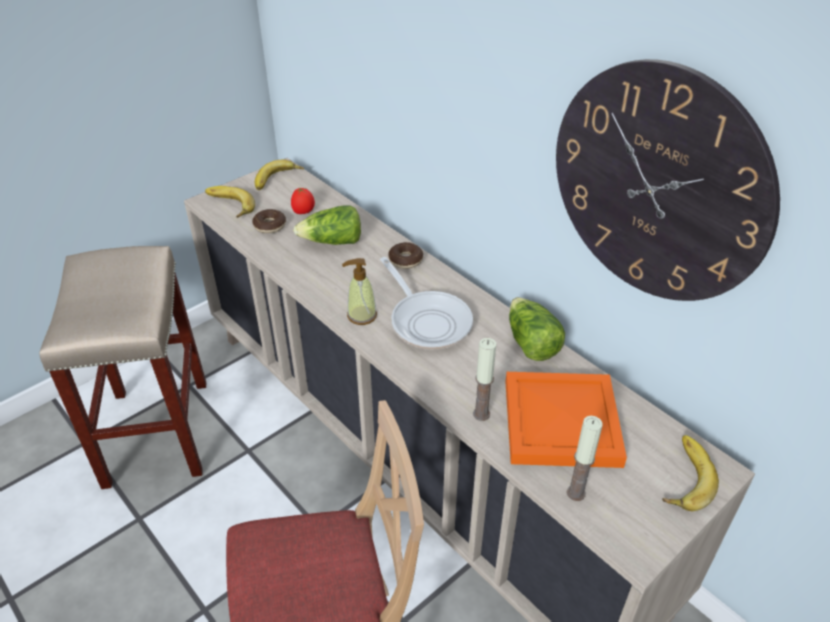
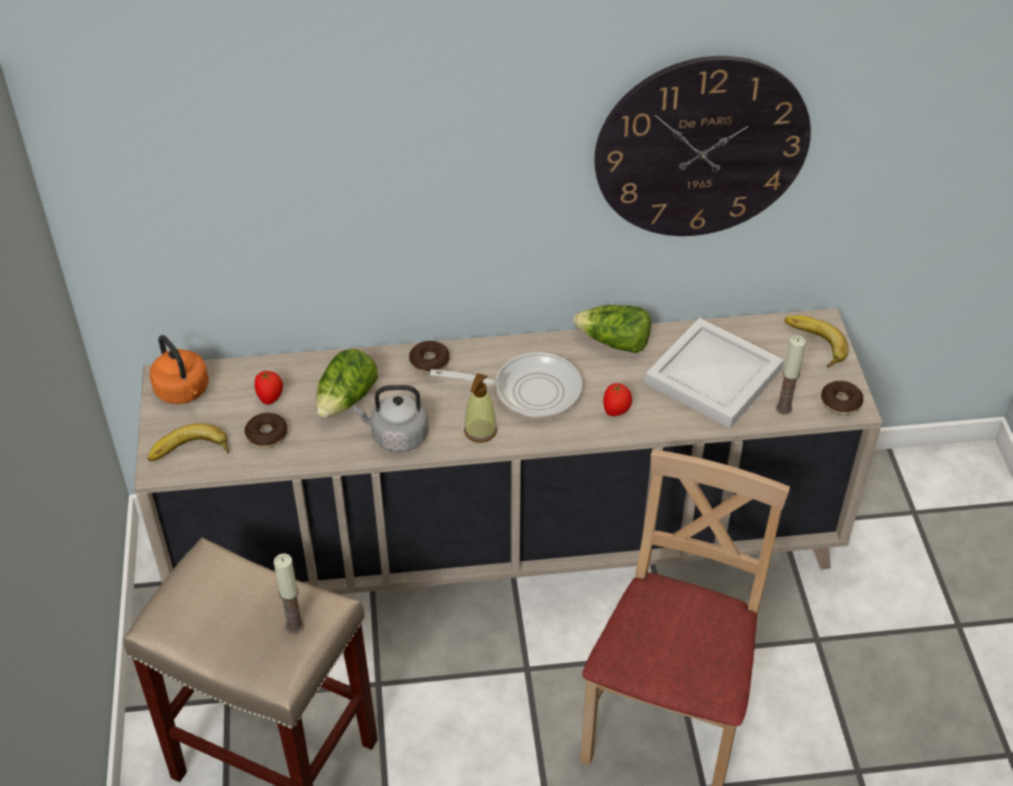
camera: 55 degrees left, 5 degrees up
(278, 180) = (184, 392): banana -> orange kettle
(319, 279) = (396, 436): none -> grey kettle
(455, 379) = (616, 411): none -> tomato
(481, 414) = (667, 417): candle -> candle (294, 625)
(559, 423) = (714, 378): orange tray -> white tray
(631, 536) = (840, 403): none -> donut

